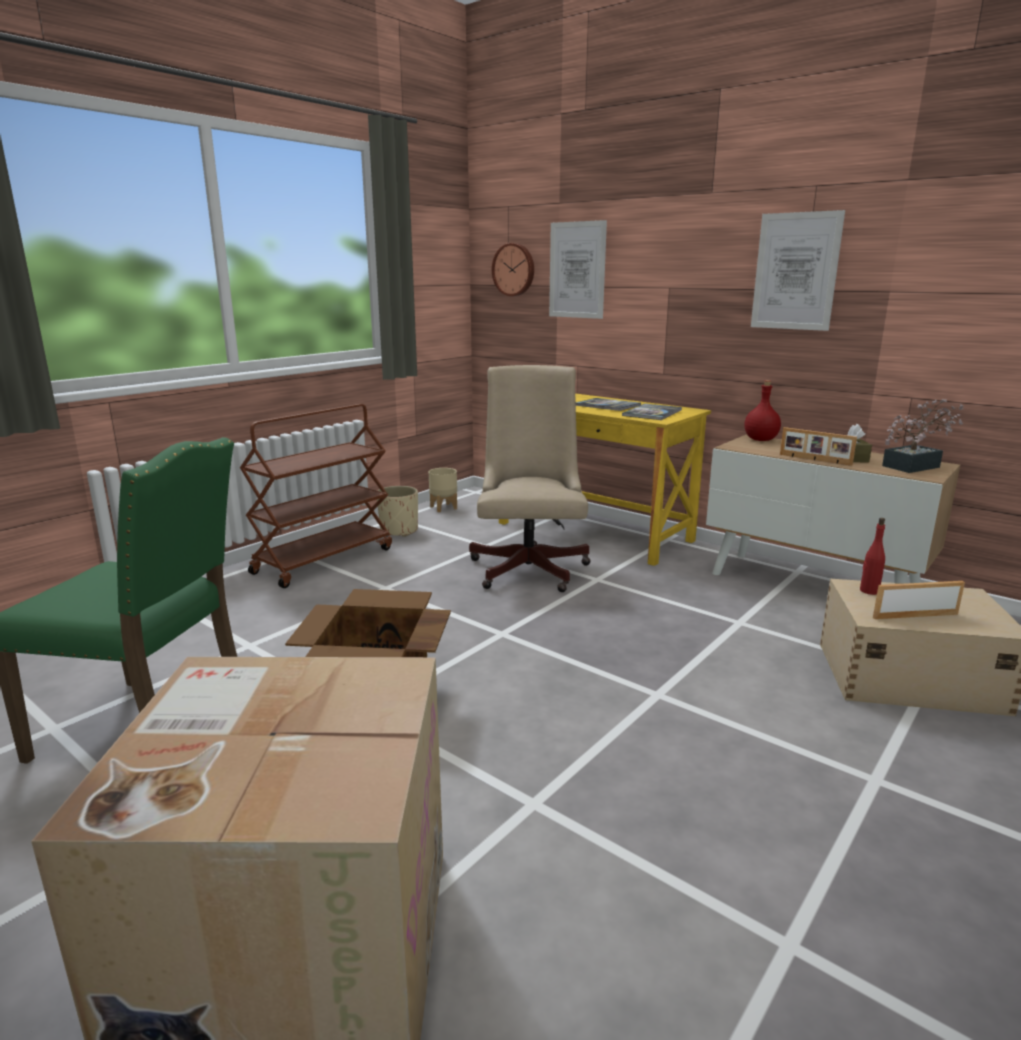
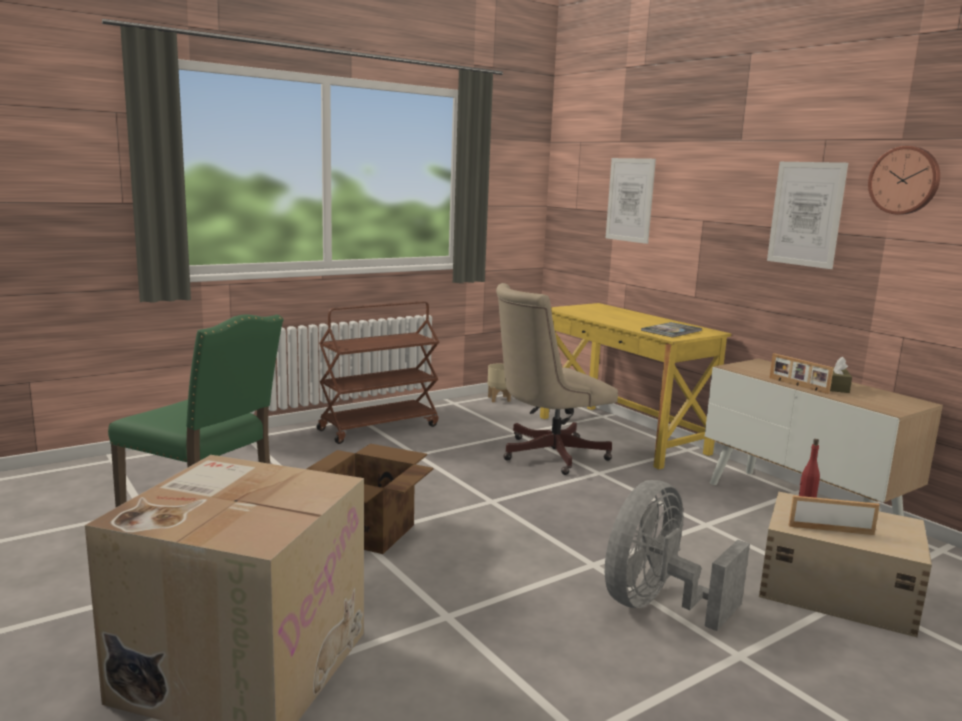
camera: 15 degrees right, 5 degrees down
(399, 531) = (451, 413): beige planter -> none
(514, 270) = (581, 196): wall clock -> wall clock (905, 180)
(530, 566) = (546, 455): beige office chair -> beige office chair turned 135 degrees counterclockwise
(607, 405) = (638, 321): book -> none
(754, 732) = (657, 605): none -> grey fan
(761, 440) = (767, 364): red bottle -> none
(915, 466) = (892, 401): potted plant -> none

